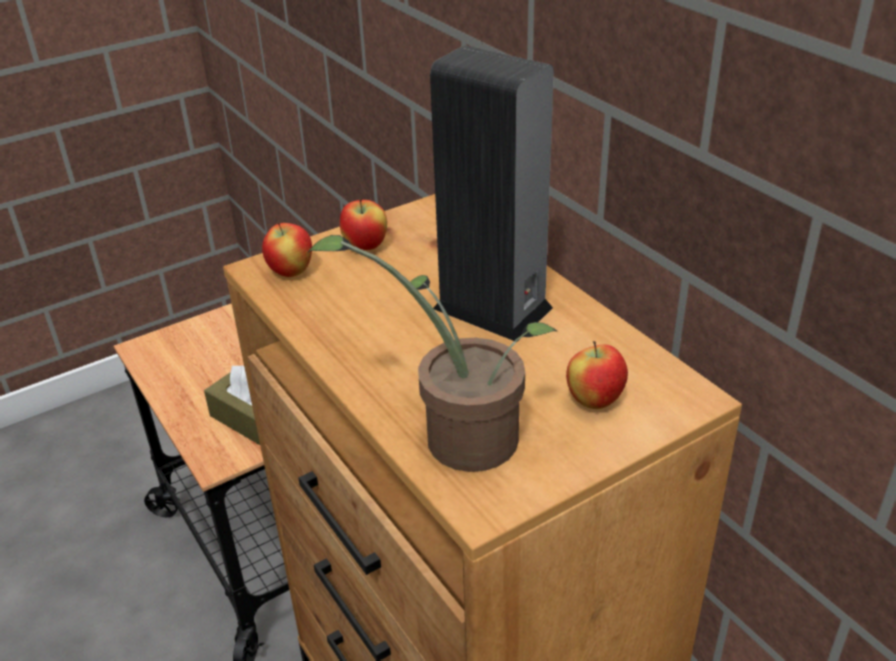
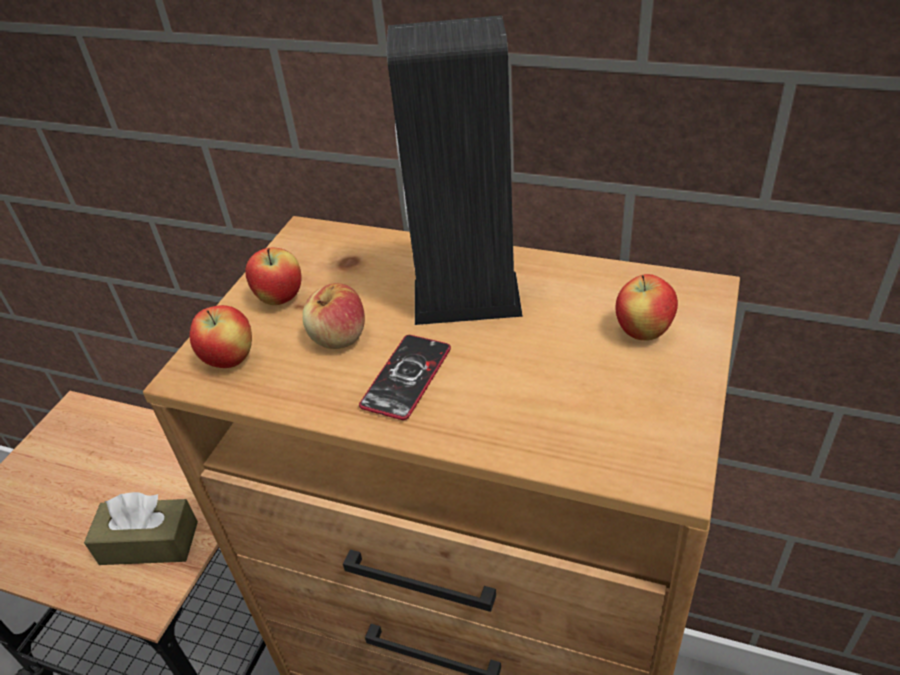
camera: 35 degrees left, 5 degrees up
(372, 292) = (339, 337): none -> apple
(384, 341) = (406, 377): none -> phone
(458, 435) = (576, 425): potted plant -> none

